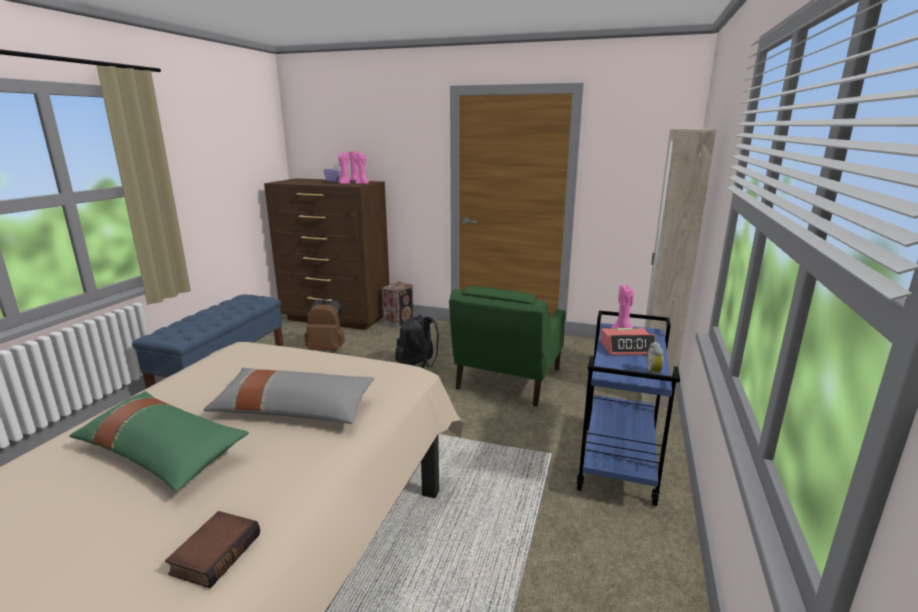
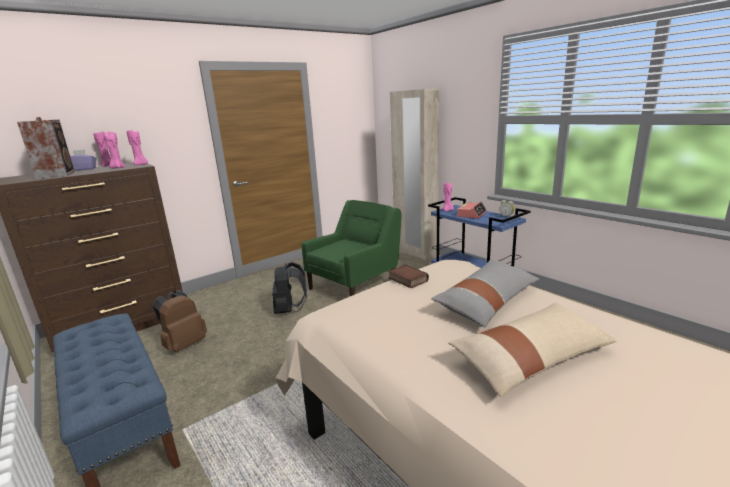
camera: 55 degrees left, 0 degrees up
(161, 452) = (531, 358): green pillow -> beige pillow
(215, 552) = (670, 342): book -> book (406, 280)
(399, 323) = (198, 298): speaker -> speaker (57, 175)
(508, 380) = (355, 285): green armchair -> green armchair turned 105 degrees counterclockwise

